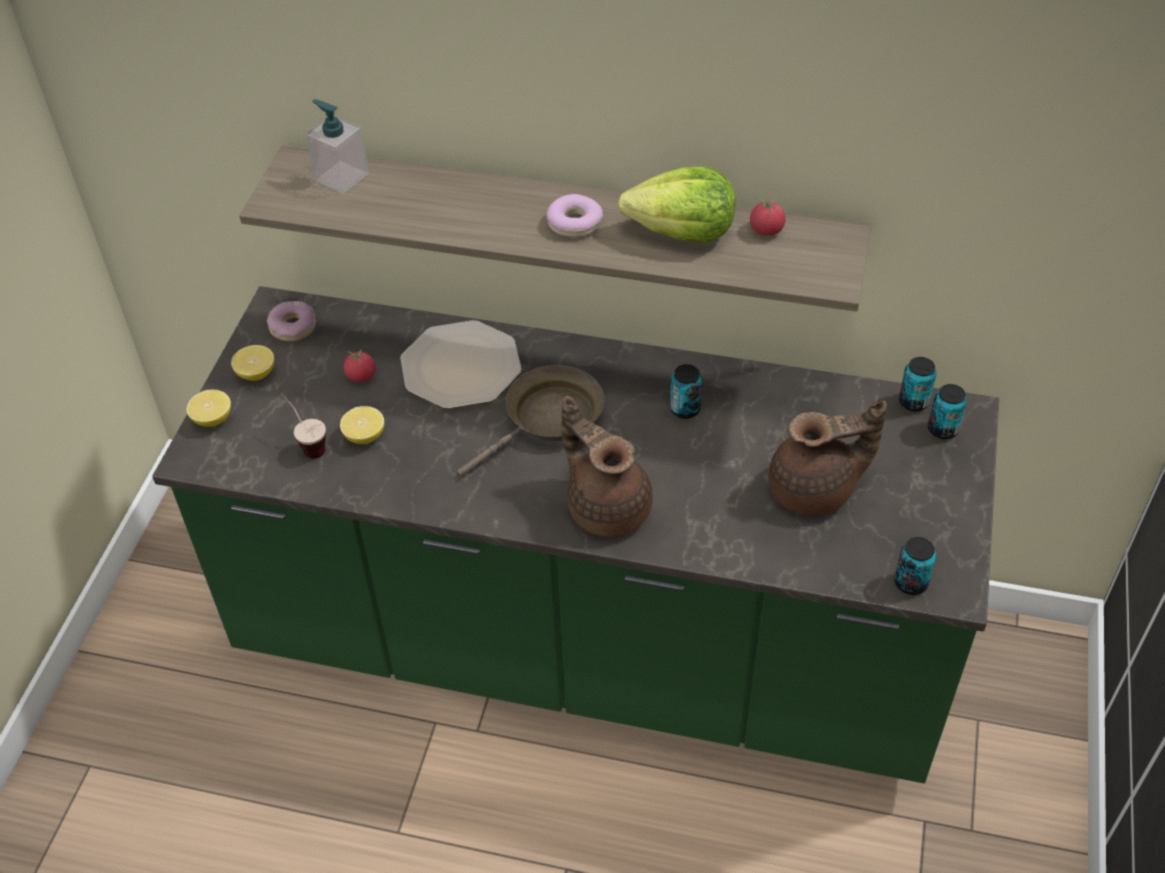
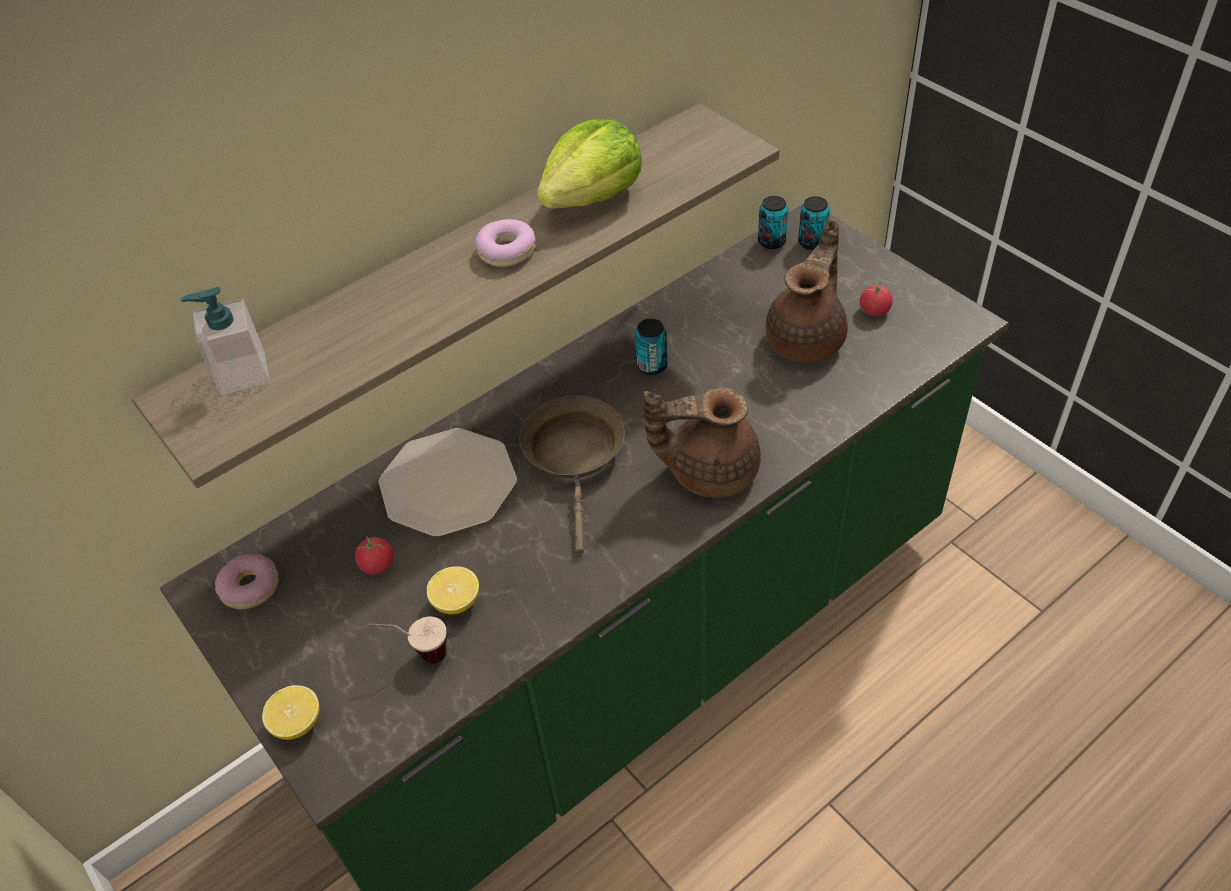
camera: 50 degrees left, 0 degrees up
(256, 374) = (278, 651): lemon -> none
(766, 230) = (645, 153): tomato -> tomato (874, 311)
(910, 583) = (941, 338): can -> none

